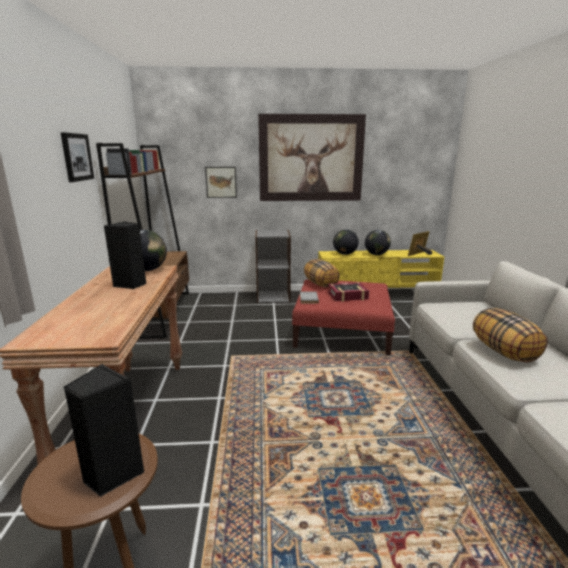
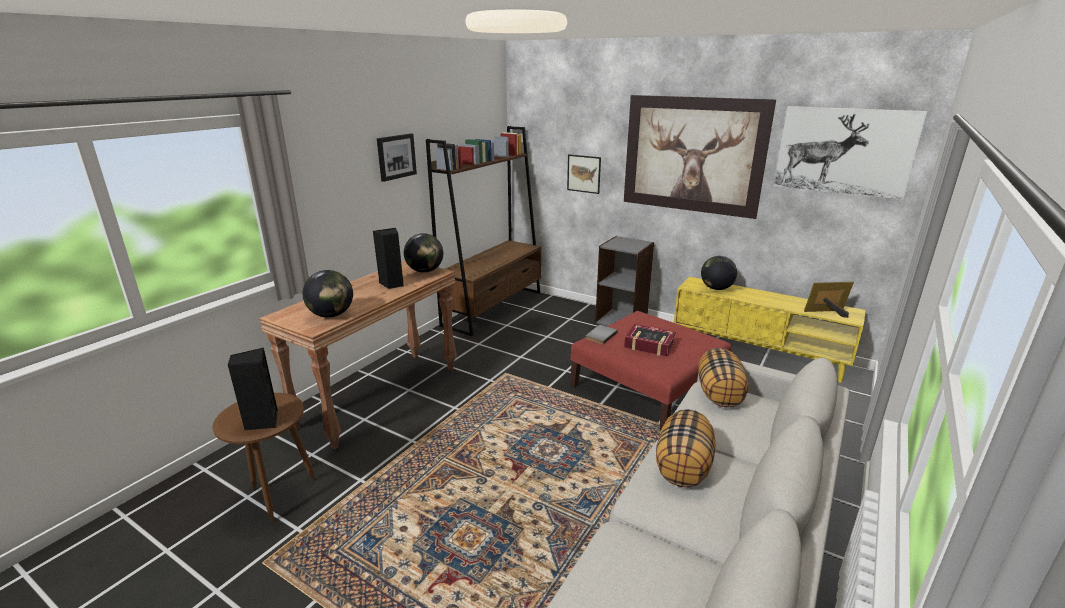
camera: 35 degrees right, 5 degrees up
(321, 284) = (641, 322): pillow -> pillow (720, 394)
(376, 254) = (759, 299): globe -> globe (331, 315)
(409, 147) = (844, 151): none -> picture

